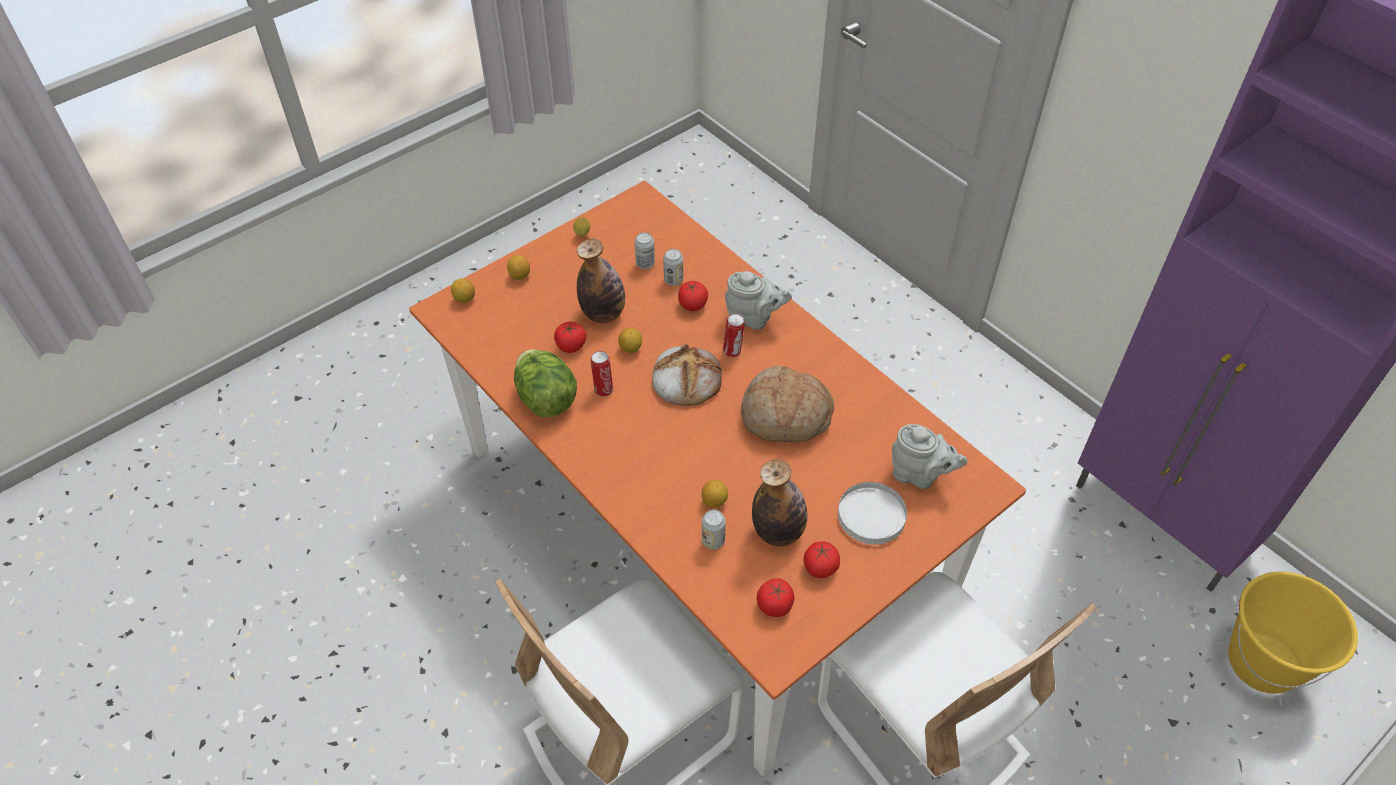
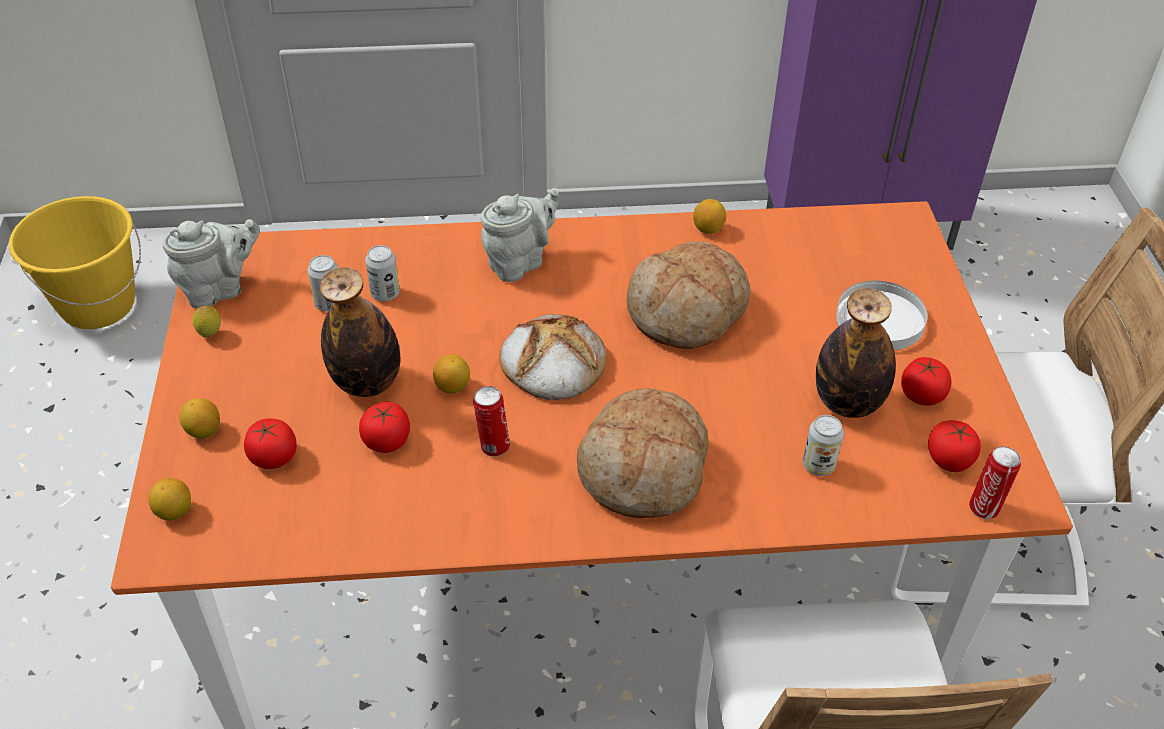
camera: 55 degrees left, 5 degrees down
(546, 399) = (452, 513): lettuce -> none
(641, 461) = (643, 469): none -> bread
(692, 305) = (443, 298): tomato -> tomato (273, 457)
(714, 501) = (760, 434): lemon -> lemon (708, 229)
(733, 351) = (550, 303): can -> can (985, 507)
(919, 475) = (854, 258): grey teapot -> grey teapot (219, 289)
(1262, 662) = (1040, 265): yellow bucket -> yellow bucket (98, 306)

